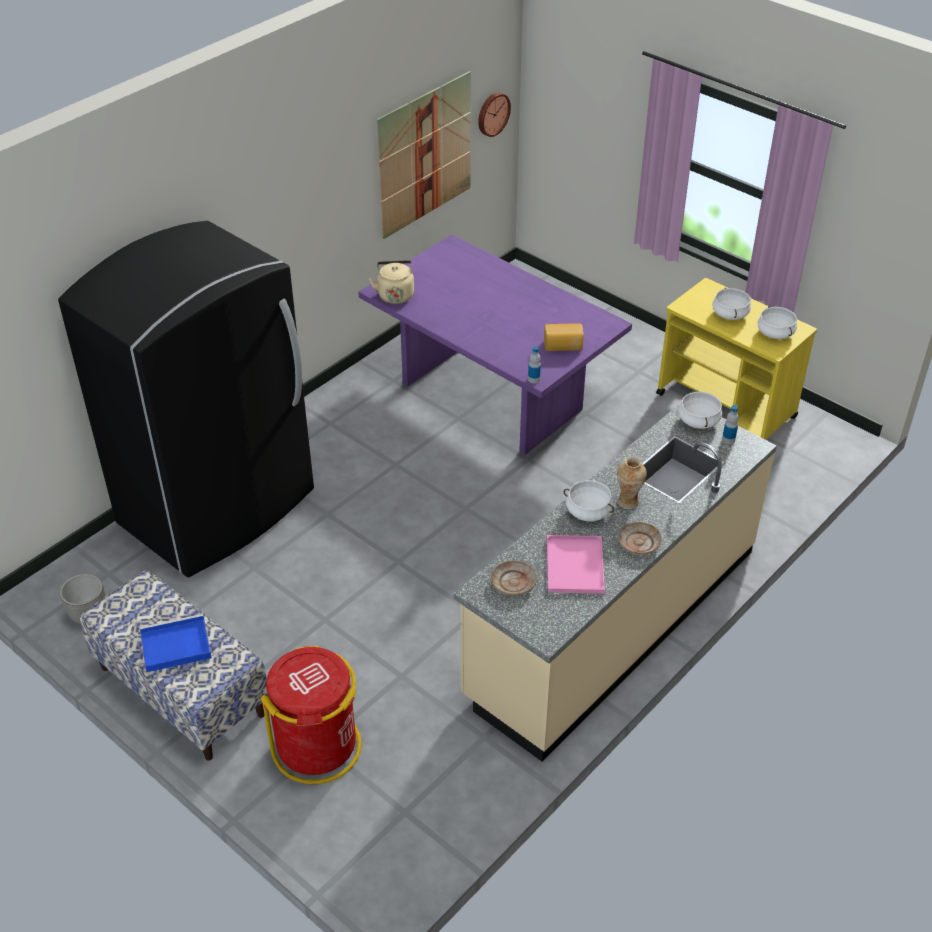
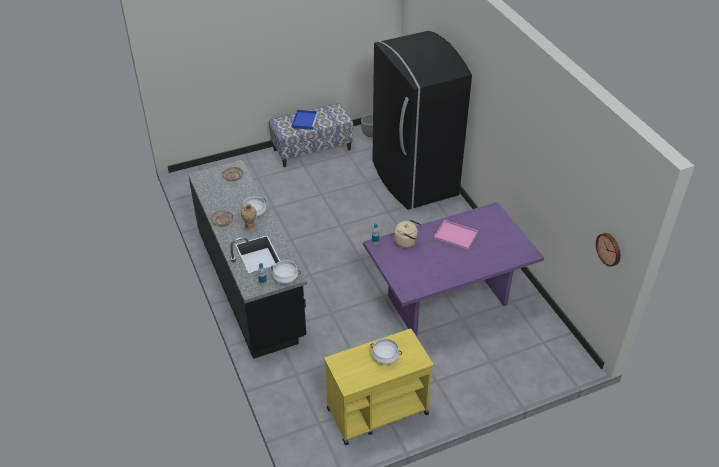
camera: 115 degrees right, 0 degrees up
(318, 747) = (257, 176): red trash can -> none
(395, 294) = (486, 214): beige kettle -> beige kettle (407, 242)
(425, 155) = (566, 205): picture -> none
(563, 346) = (397, 264): bread -> none
(574, 564) = (228, 196): pink tray -> pink tray (456, 235)
(611, 622) = (250, 283): beige counter -> black counter
(775, 333) = (352, 370): white cooking pot -> none

